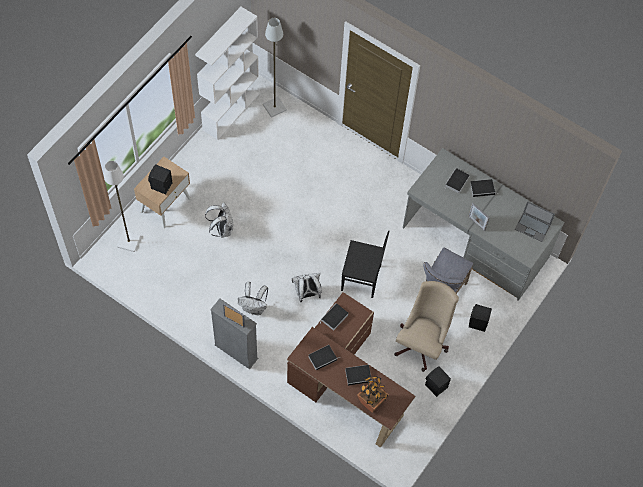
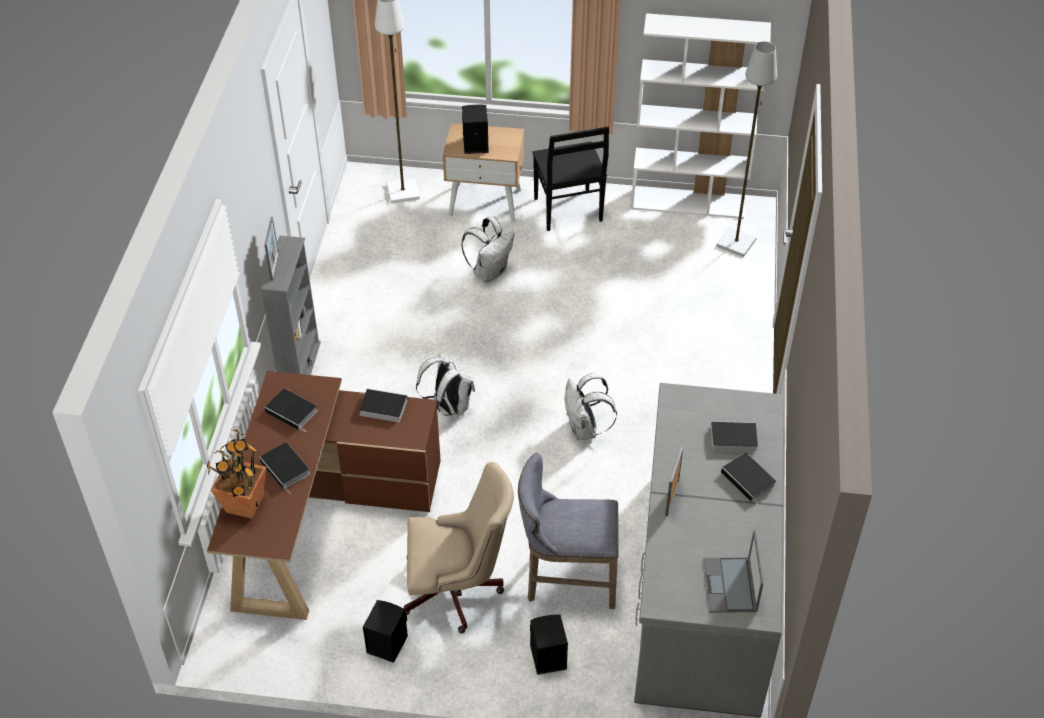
camera: 65 degrees right, 15 degrees down
(254, 308) = (385, 357): white backpack -> white backpack (585, 429)
(362, 278) = (522, 463): black chair -> black chair (568, 211)

